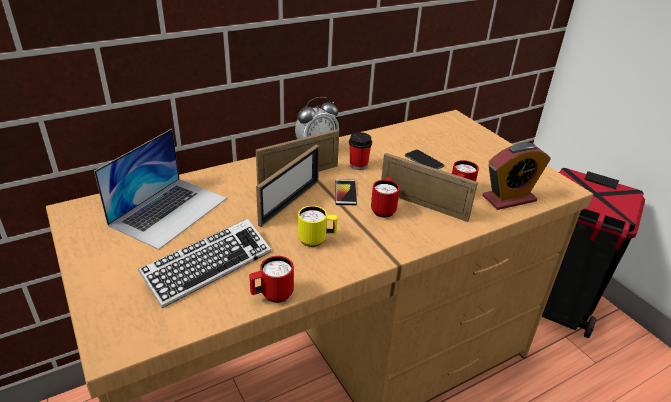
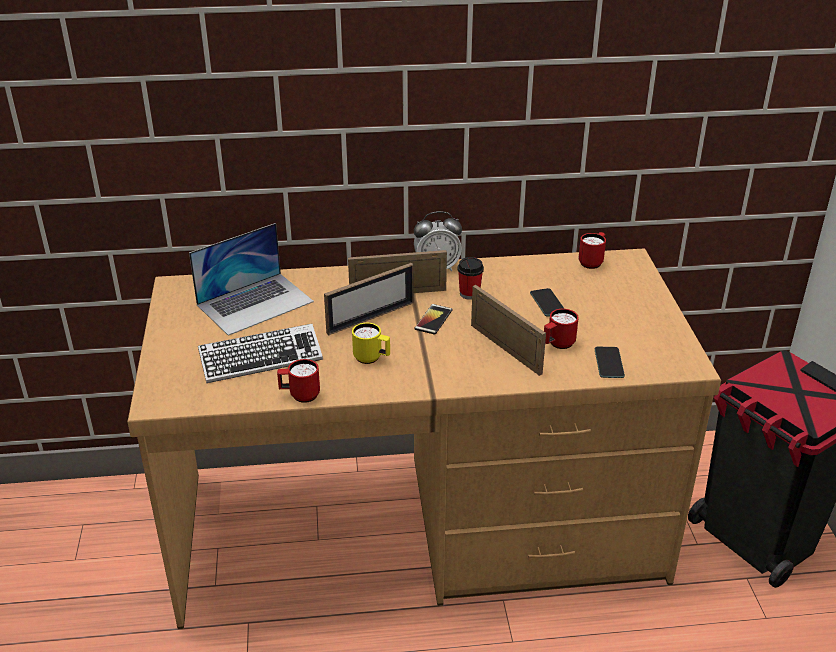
camera: 25 degrees right, 0 degrees up
(384, 209) = (460, 344): red mug -> red mug (592, 262)
(509, 199) = (609, 363): alarm clock -> phone

